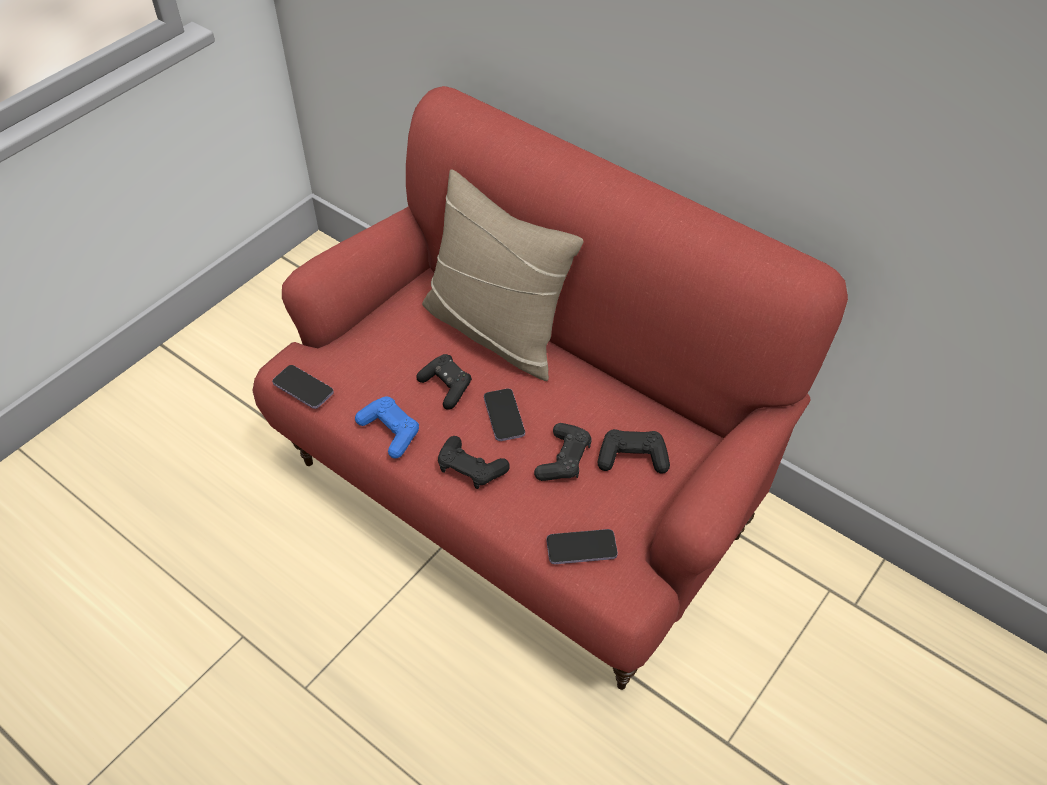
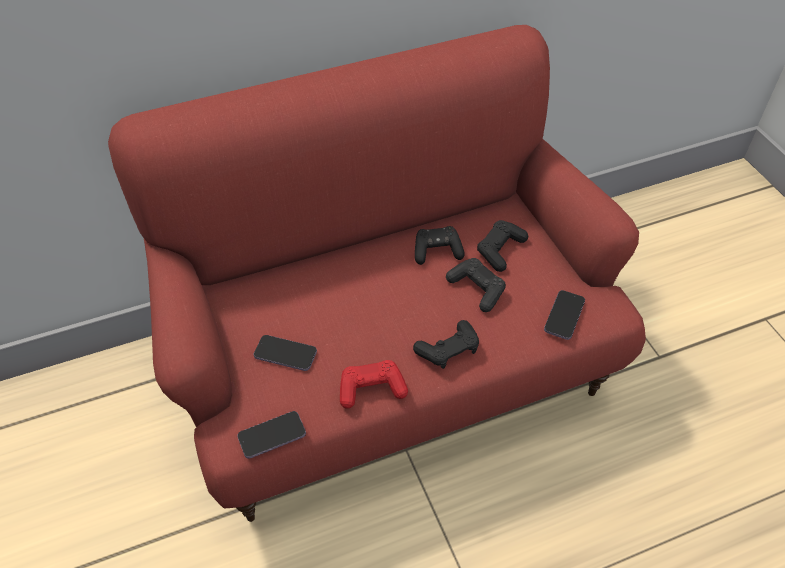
camera: 60 degrees left, 0 degrees up
(390, 432) = (371, 389): blue game controller -> red game controller
(446, 387) = (351, 329): black game controller -> black game controller (437, 251)
(496, 331) = (314, 271): beige pillow -> none
(504, 416) = (409, 306): phone -> phone (285, 354)

